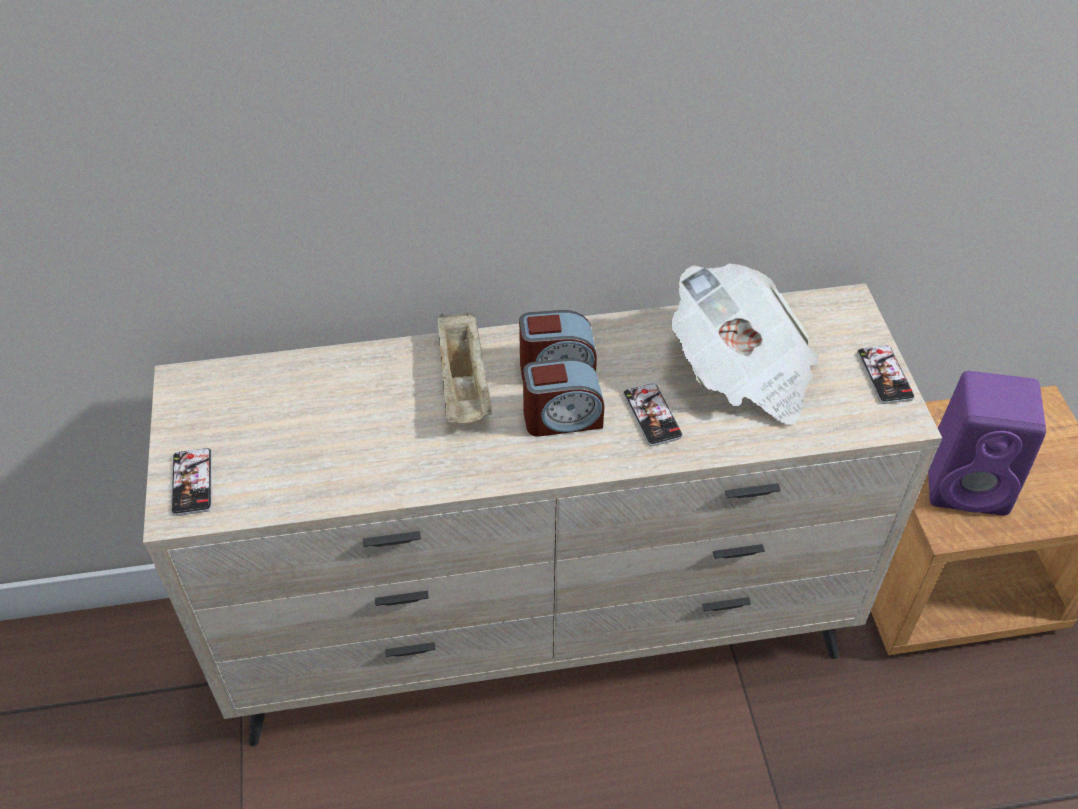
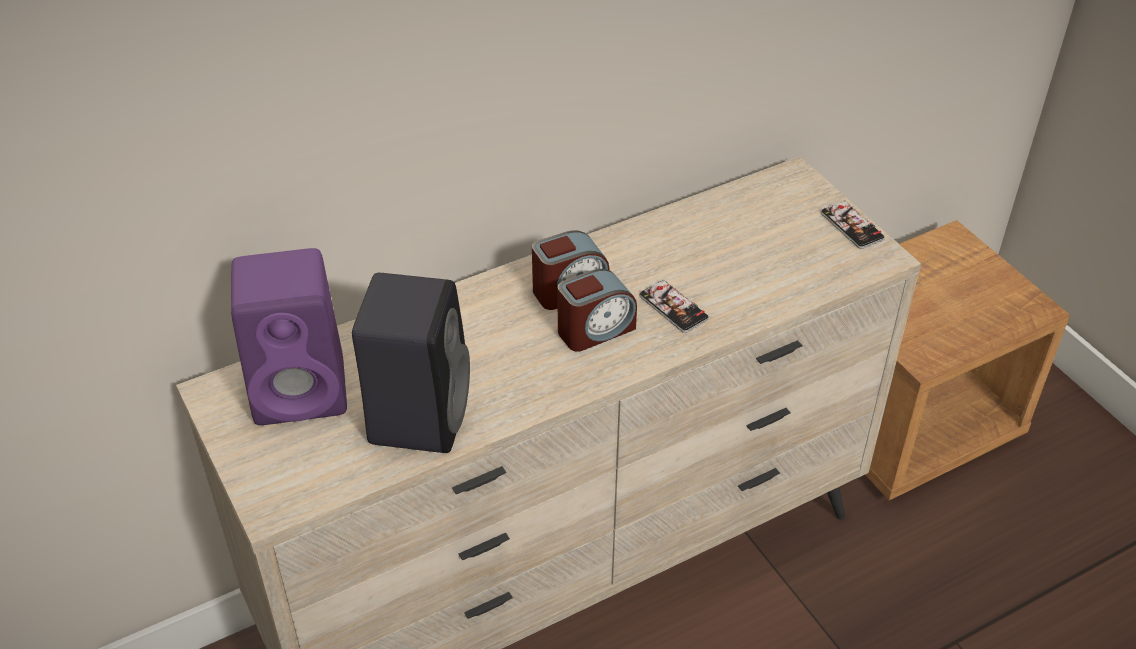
camera: 20 degrees left, 5 degrees down
(192, 482) = (273, 477): phone -> none
(353, 457) = (419, 413): none -> black speaker
(464, 385) = (492, 325): beige tray -> none
(742, 372) = (733, 252): newspaper -> none
(969, 484) = (923, 318): purple speaker -> purple speaker (304, 390)

